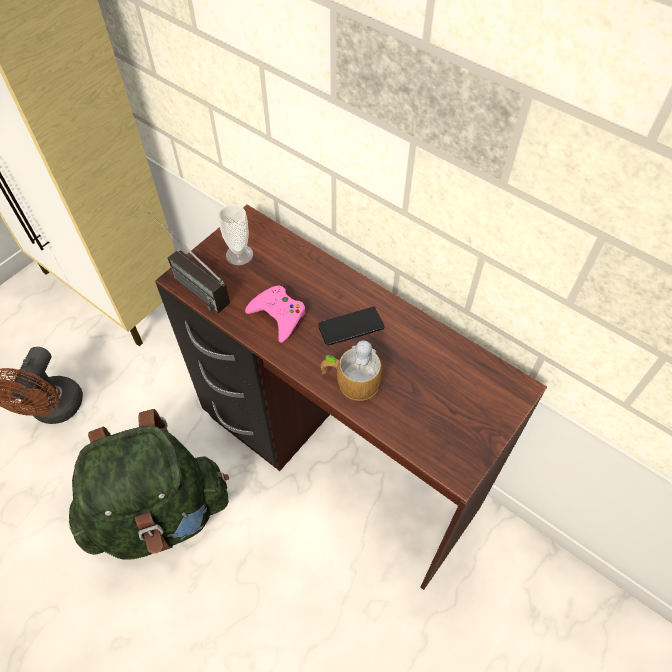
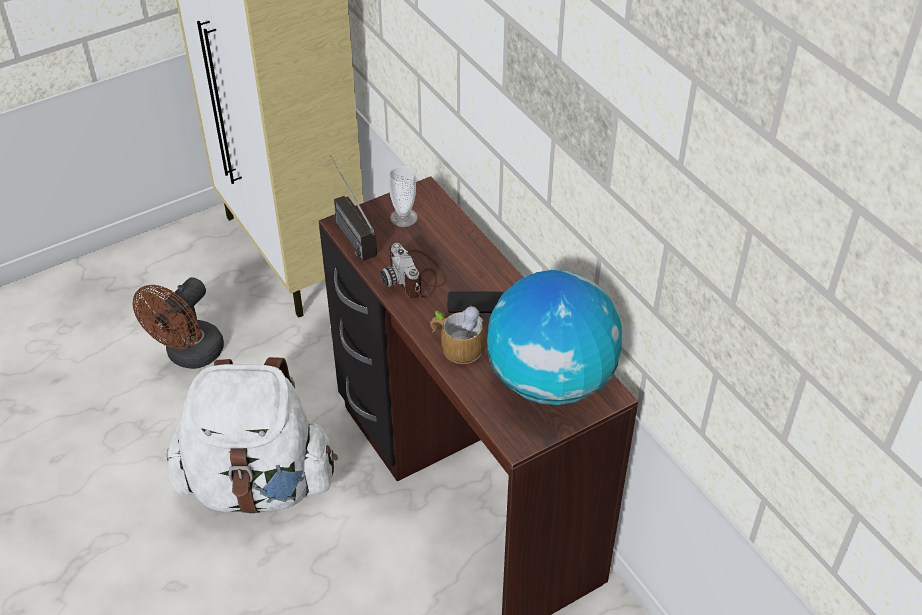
camera: 20 degrees right, 10 degrees down
(160, 514) = (258, 484): green backpack -> white backpack
(278, 315) = (416, 277): pink game controller -> camera
(458, 390) = (551, 380): none -> globe

